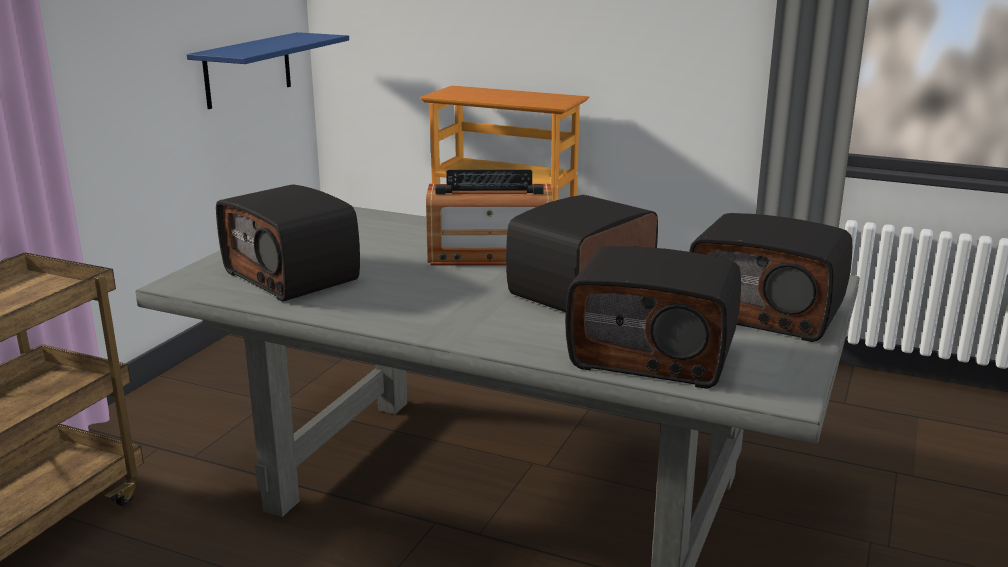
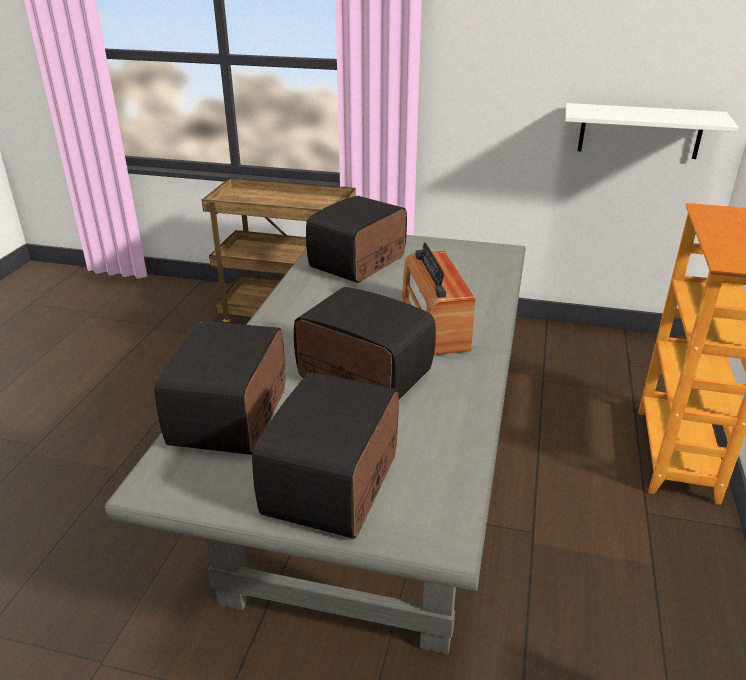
camera: 80 degrees right, 10 degrees up
(248, 70) = (640, 131): blue shelf -> white shelf

